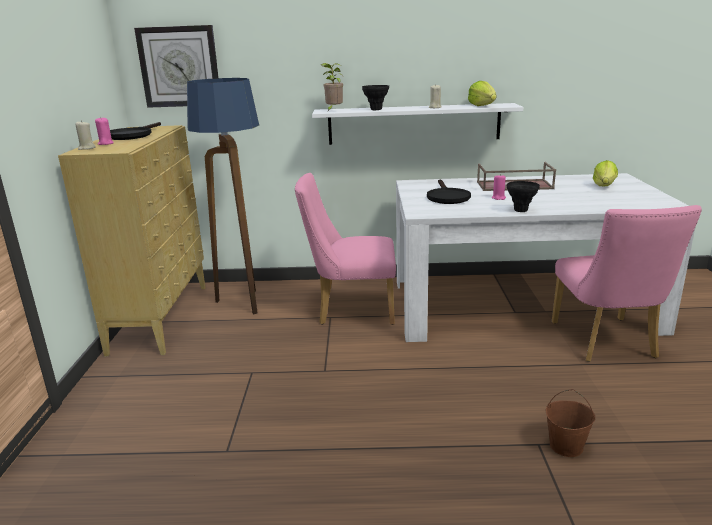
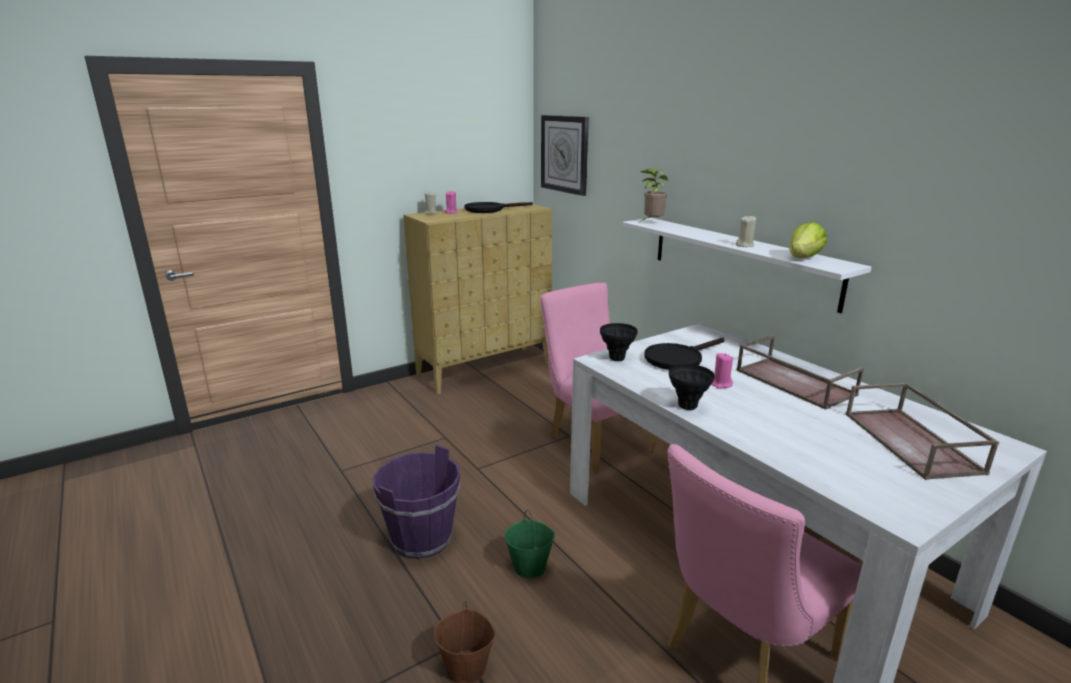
camera: 55 degrees right, 0 degrees up
(244, 303) = (544, 389): floor lamp -> none
(376, 109) = (685, 232): black vase -> black vase (617, 358)
(397, 427) = (422, 539): none -> purple bucket
(477, 386) = (530, 567): none -> green bucket
(604, 186) = (913, 442): lettuce -> brown tray

